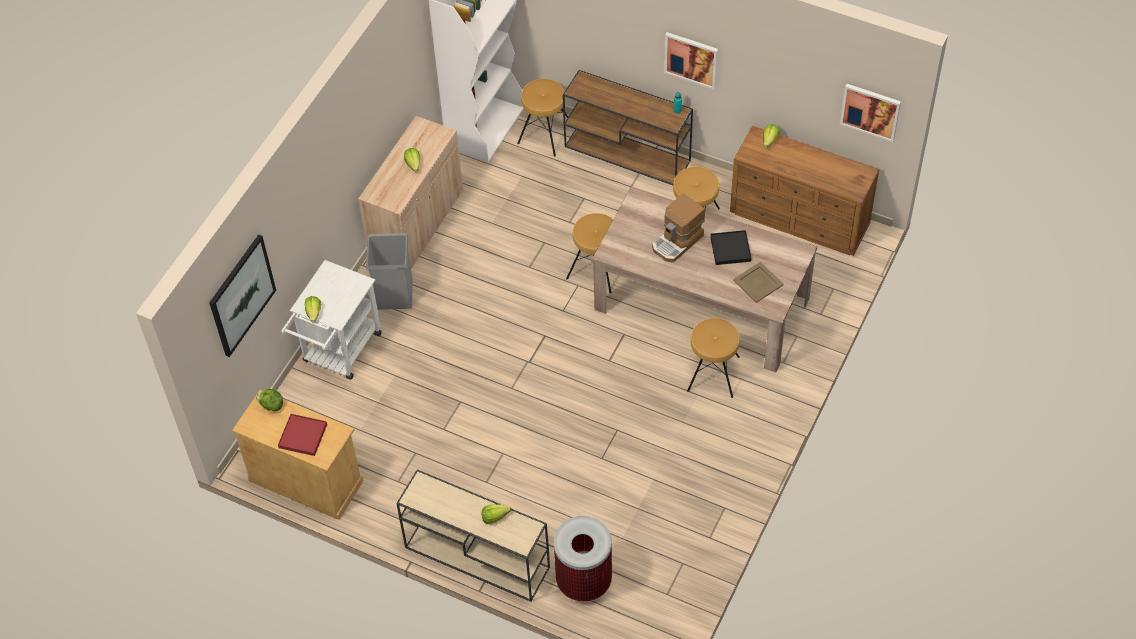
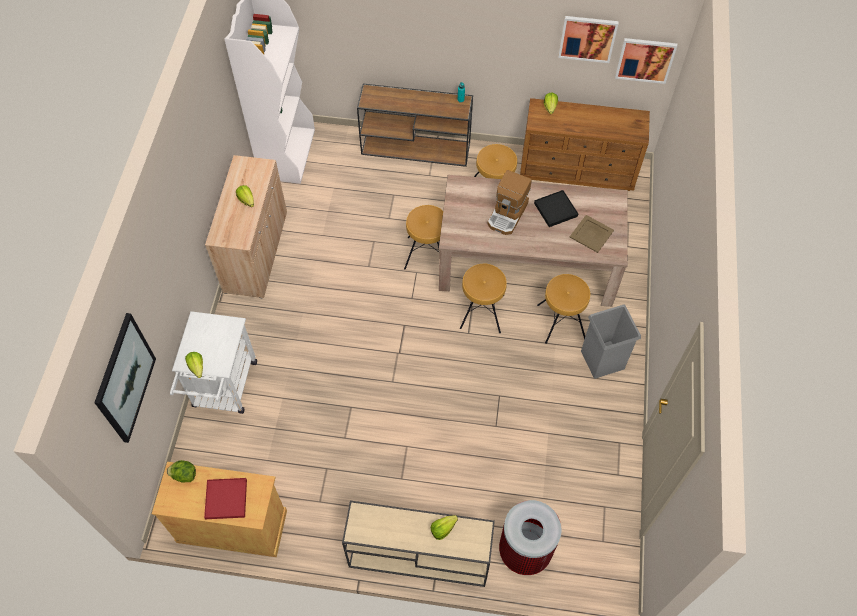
camera: 20 degrees left, 5 degrees up
(394, 294) = (257, 322): grey trash can -> grey trash can (602, 359)
(545, 134) = (340, 147): brown stool -> brown stool (481, 311)
(691, 59) = (471, 49): picture -> picture (587, 38)

